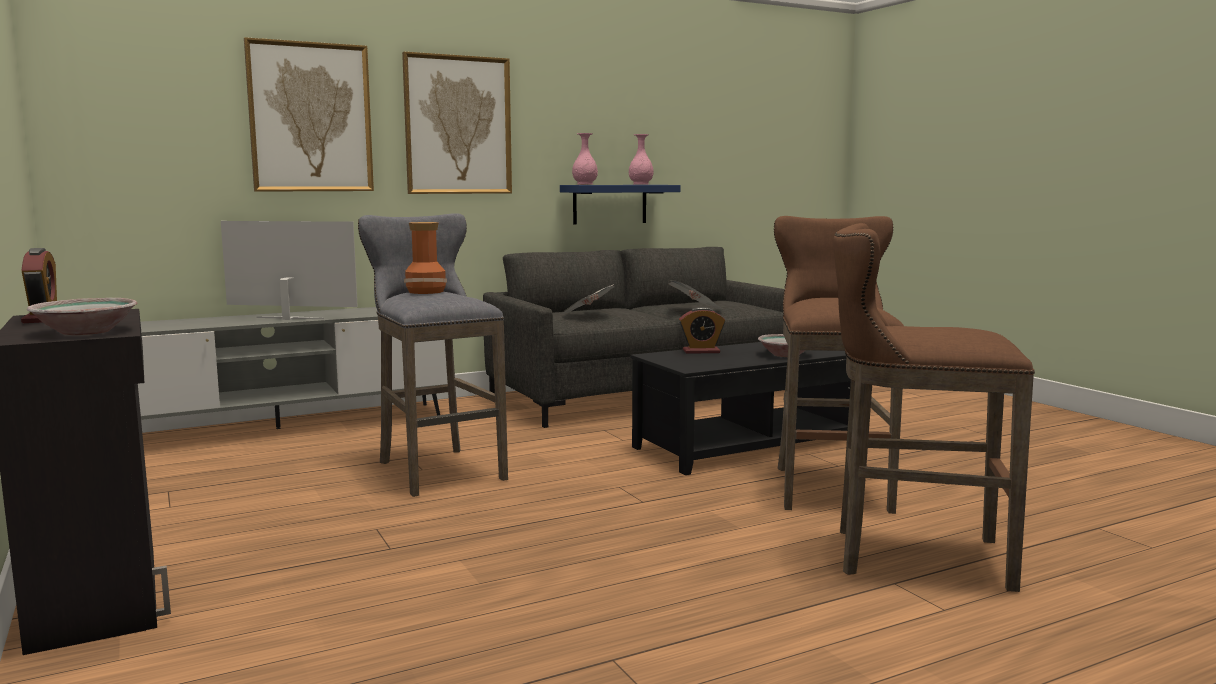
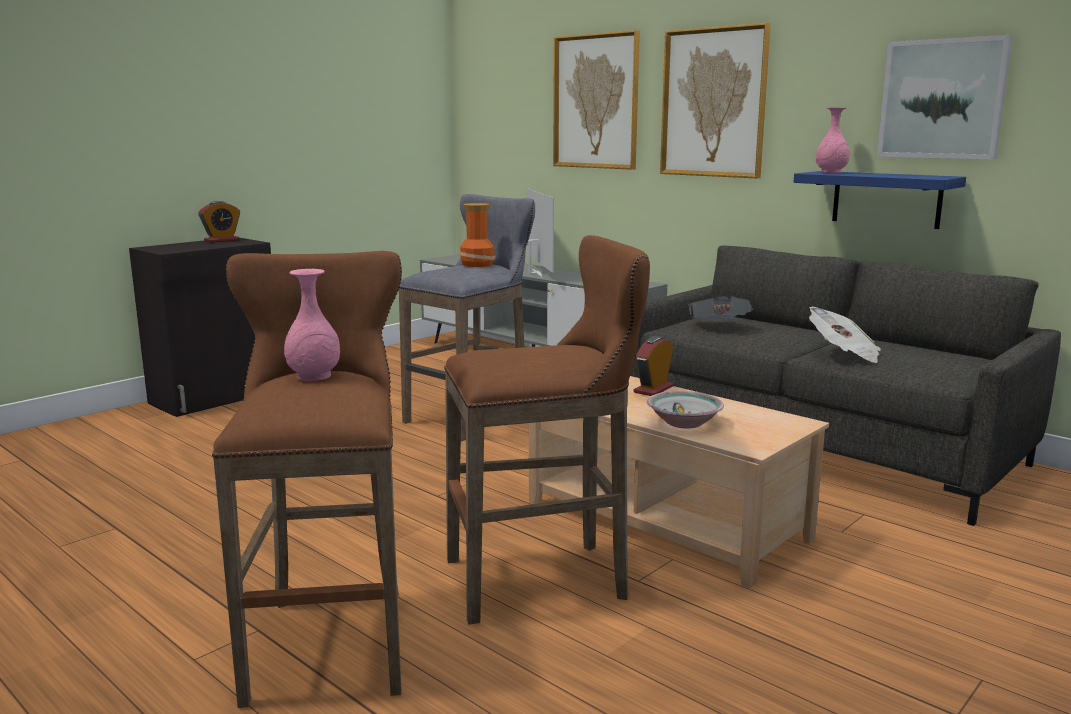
camera: 70 degrees right, 5 degrees up
(86, 331) = (174, 249): bowl -> none
(638, 130) = (942, 99): none -> picture
(641, 184) = (901, 176): pink vase -> pink vase (314, 376)
(701, 351) = (653, 389): alarm clock -> alarm clock turned 60 degrees clockwise
(744, 445) = (667, 520): black coffee table -> beige coffee table

